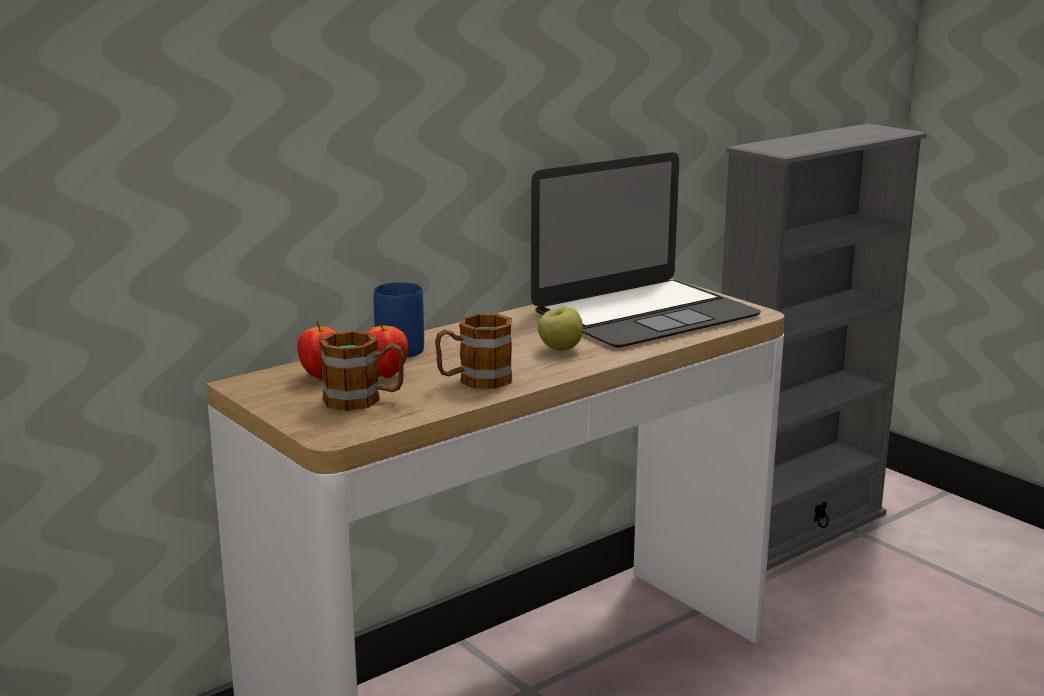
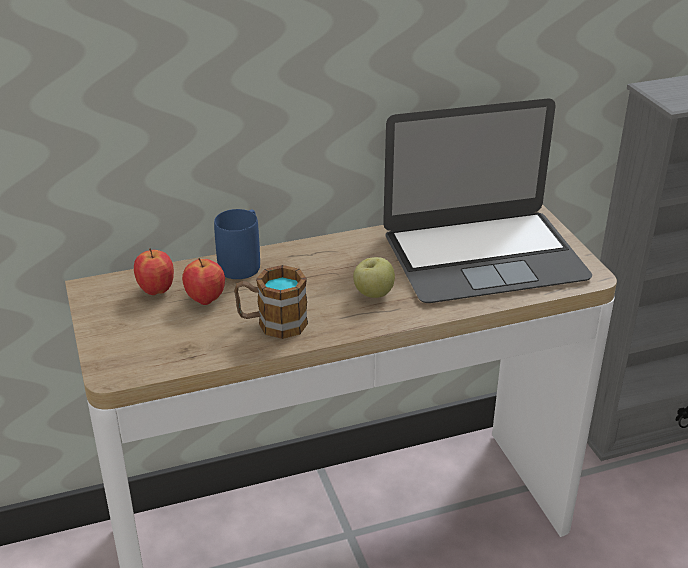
camera: 20 degrees right, 15 degrees up
(364, 400) = (167, 330): mug -> none

